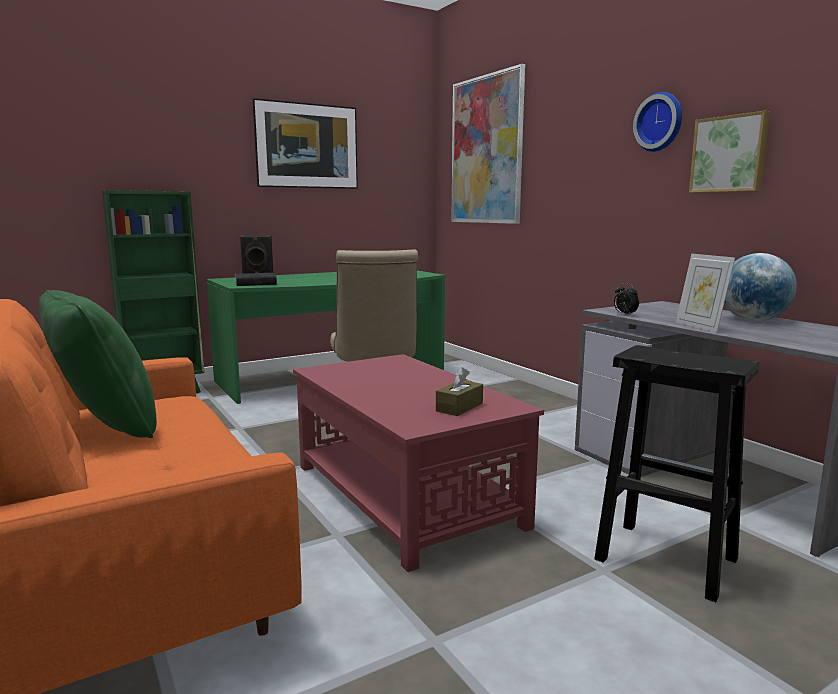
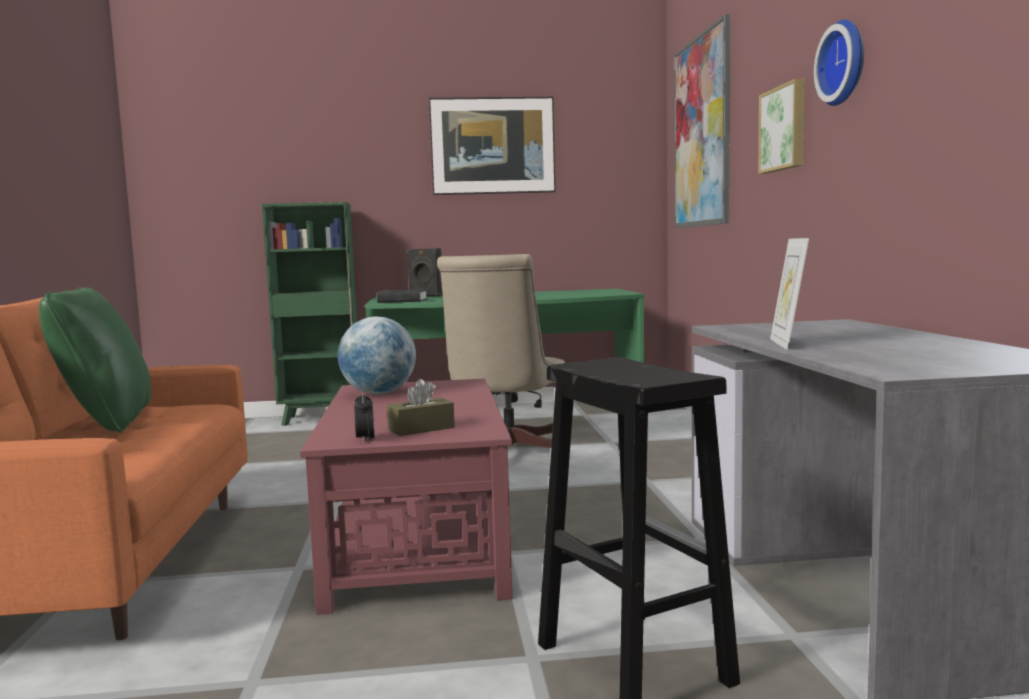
camera: 25 degrees right, 5 degrees down
(624, 314) = (728, 330): alarm clock -> alarm clock (365, 440)
(729, 154) = (913, 95): picture -> picture (784, 128)
(753, 320) = (904, 340): globe -> globe (379, 393)

